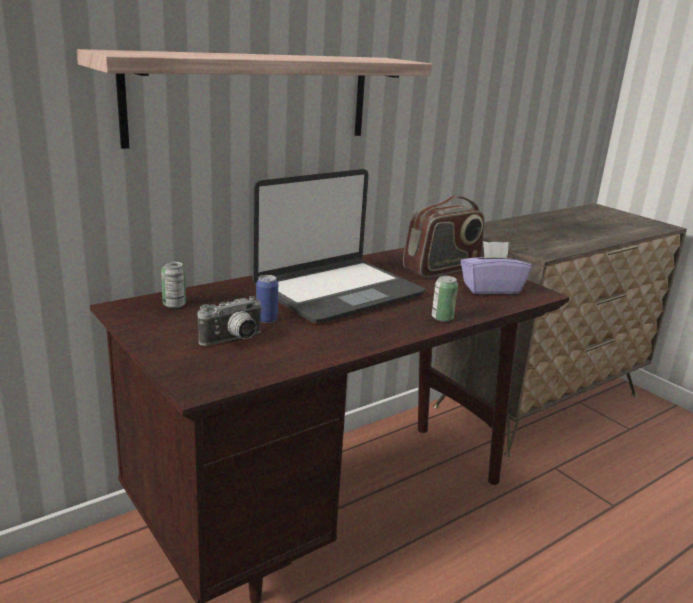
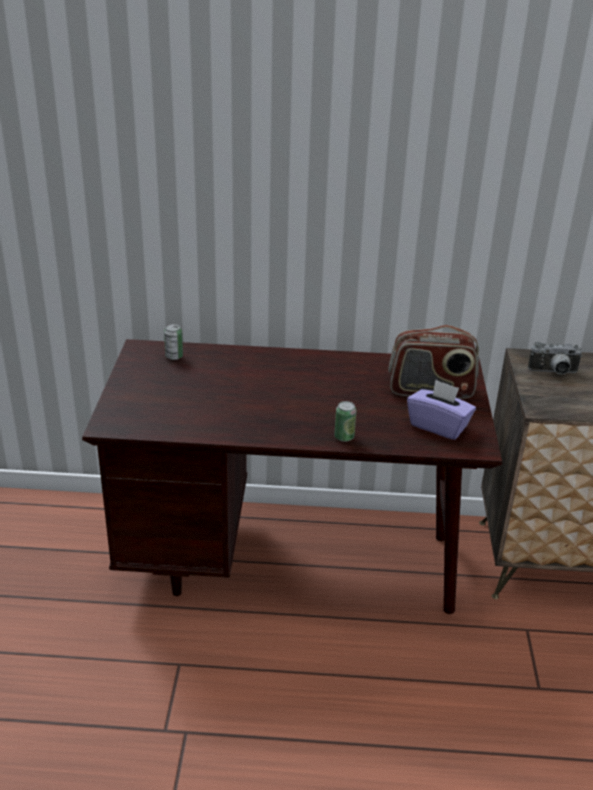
camera: 40 degrees right, 10 degrees up
(234, 340) = (171, 400): camera -> camera (553, 373)
(253, 98) = (270, 203): shelf -> none
(266, 319) = (215, 390): can -> none
(337, 291) = (302, 383): laptop -> none

